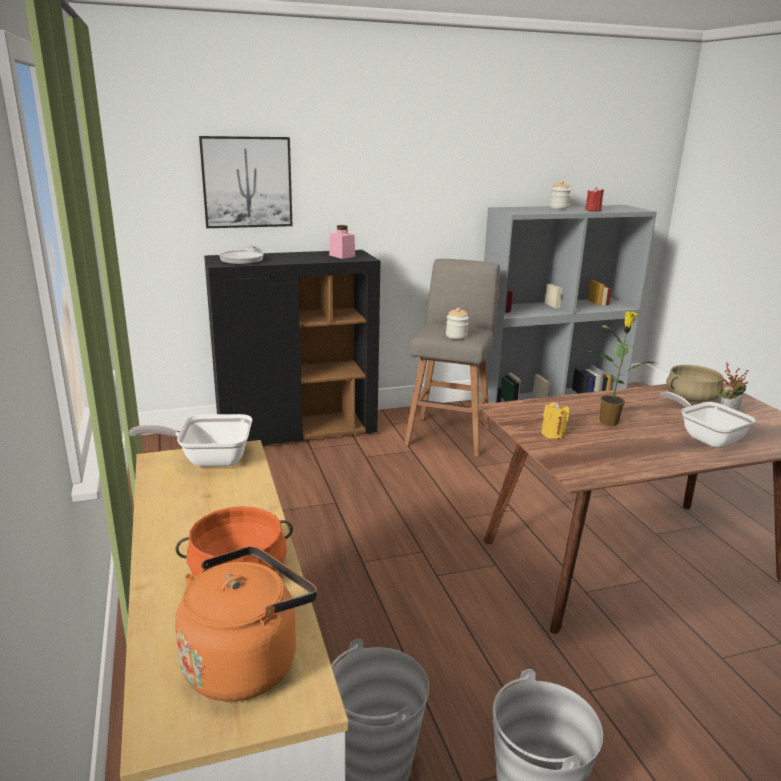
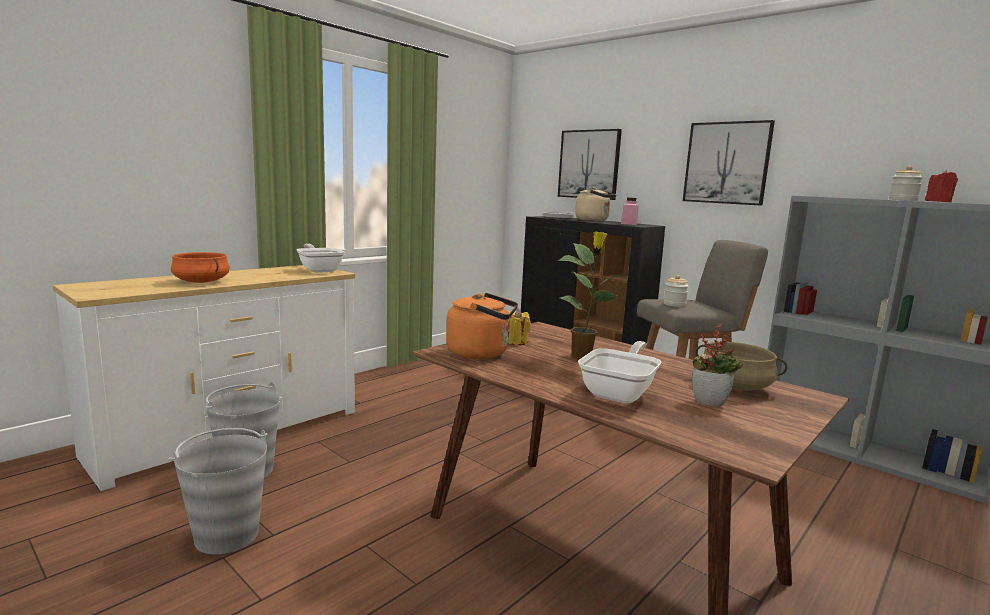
camera: 60 degrees right, 10 degrees down
(246, 661) = (124, 288): orange kettle -> orange kettle (481, 353)
(292, 257) = (594, 220): none -> beige kettle
(415, 178) = (727, 163): none -> picture

